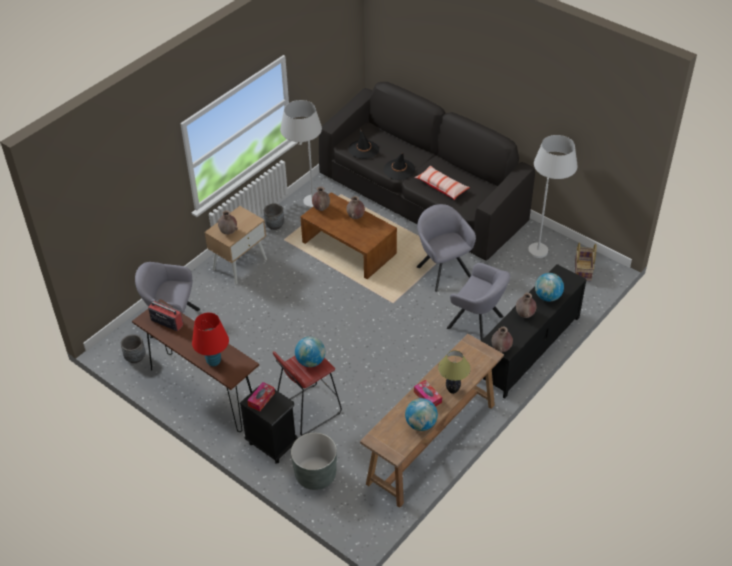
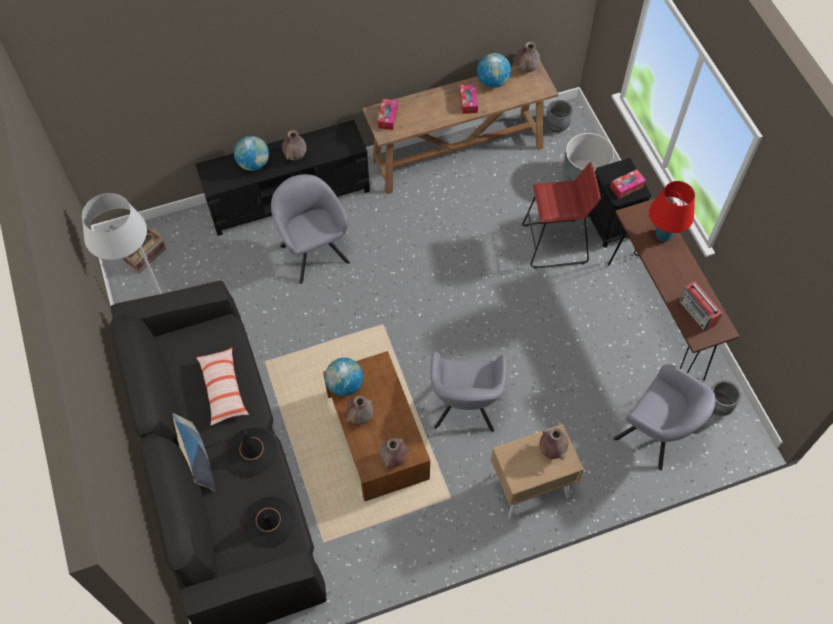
camera: 150 degrees left, 15 degrees up
(274, 225) = (447, 533): grey planter -> grey planter (556, 126)
(306, 208) = (386, 541): white floor lamp -> none
(310, 361) = (555, 200): globe -> globe (345, 385)
(425, 156) = (197, 458): none -> pillow
(442, 270) = (293, 340): grey armchair -> grey armchair (464, 409)
(453, 390) = (439, 97): table lamp -> none
(478, 355) = (388, 117): none -> tissue box
(501, 349) = (351, 133): brown vase -> brown vase (526, 69)

